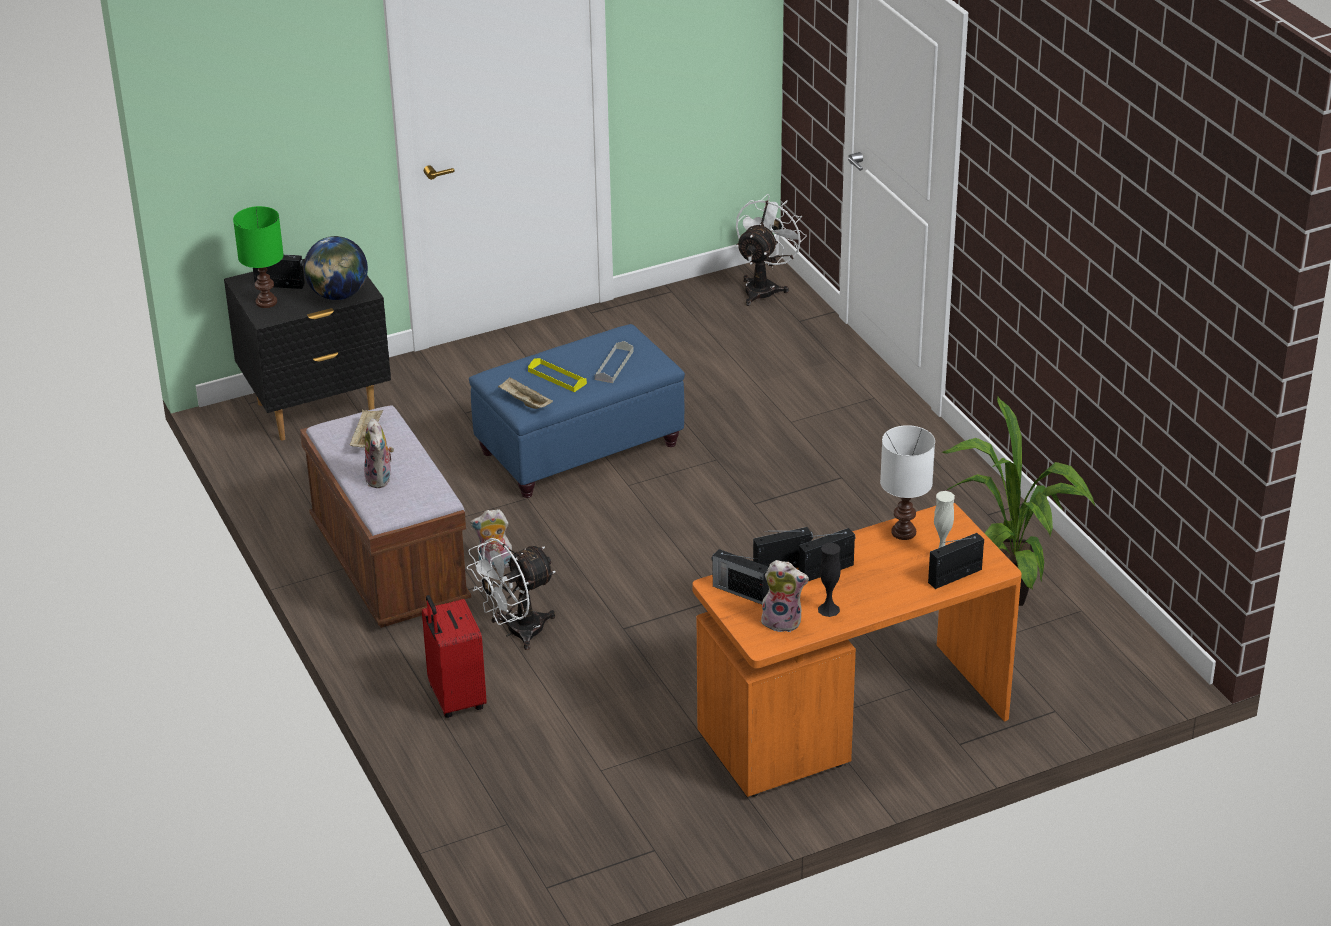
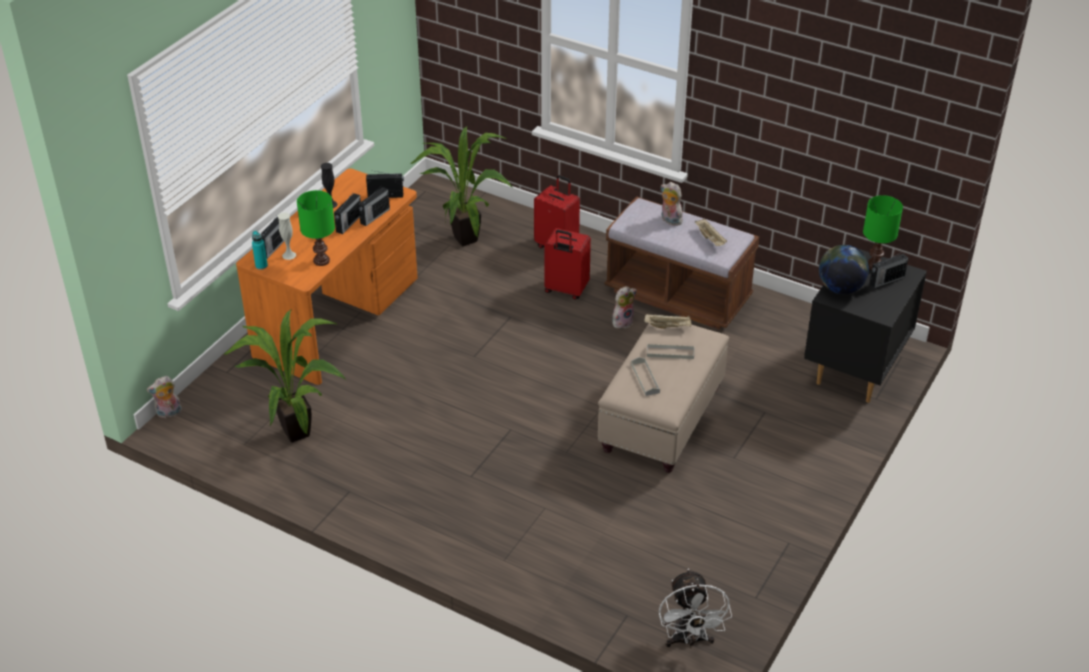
camera: 145 degrees right, 5 degrees up
(516, 632) = (566, 290): white fan -> red suitcase
(557, 377) = (670, 353): yellow tray -> grey tray
(568, 774) = (463, 237): none -> potted plant
(580, 448) = (661, 419): blue ottoman -> beige ottoman
(783, 621) = (350, 190): plush toy -> plush toy (168, 413)
(904, 532) = (321, 261): white table lamp -> green table lamp
(988, 556) = (261, 266): none -> turquoise bottle

